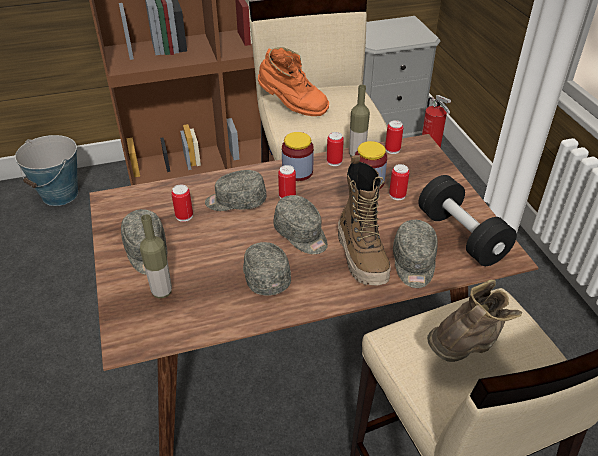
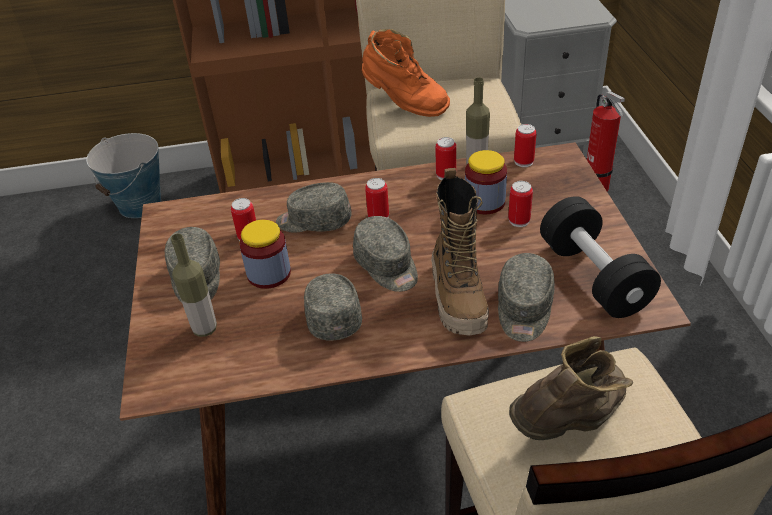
camera: 10 degrees right, 0 degrees up
(297, 172) = (397, 186): jar -> jar (269, 274)

